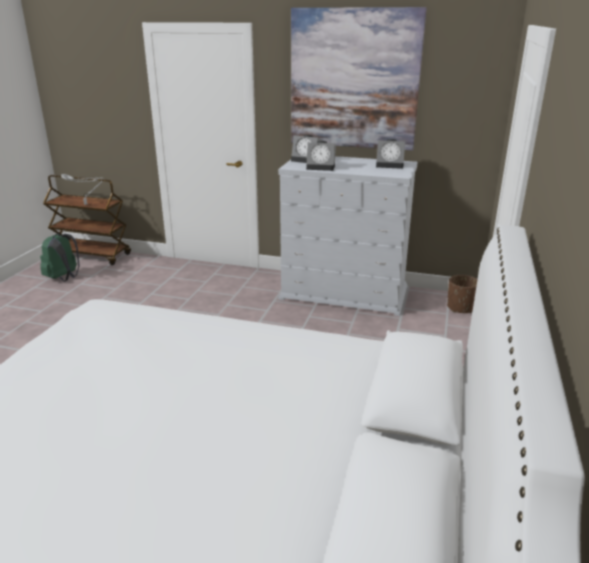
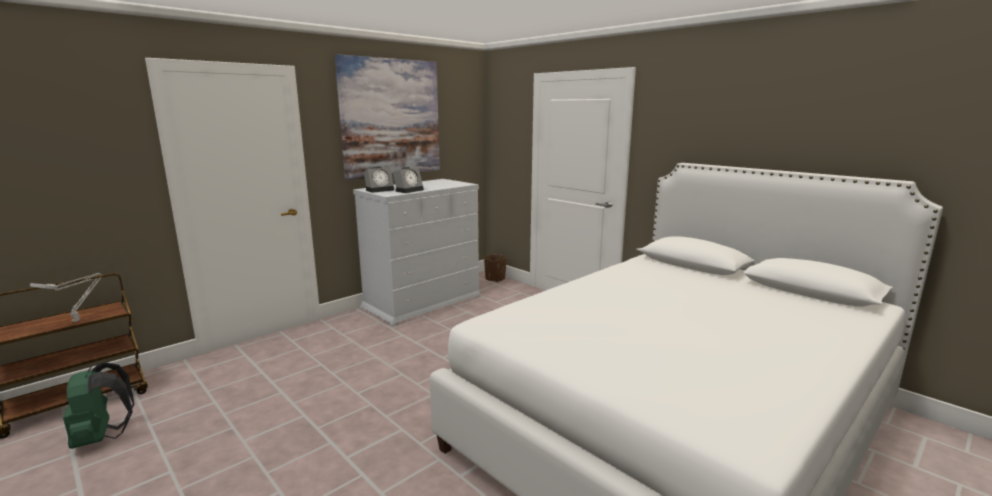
camera: 60 degrees left, 10 degrees down
(390, 165) = (440, 182): alarm clock -> none

